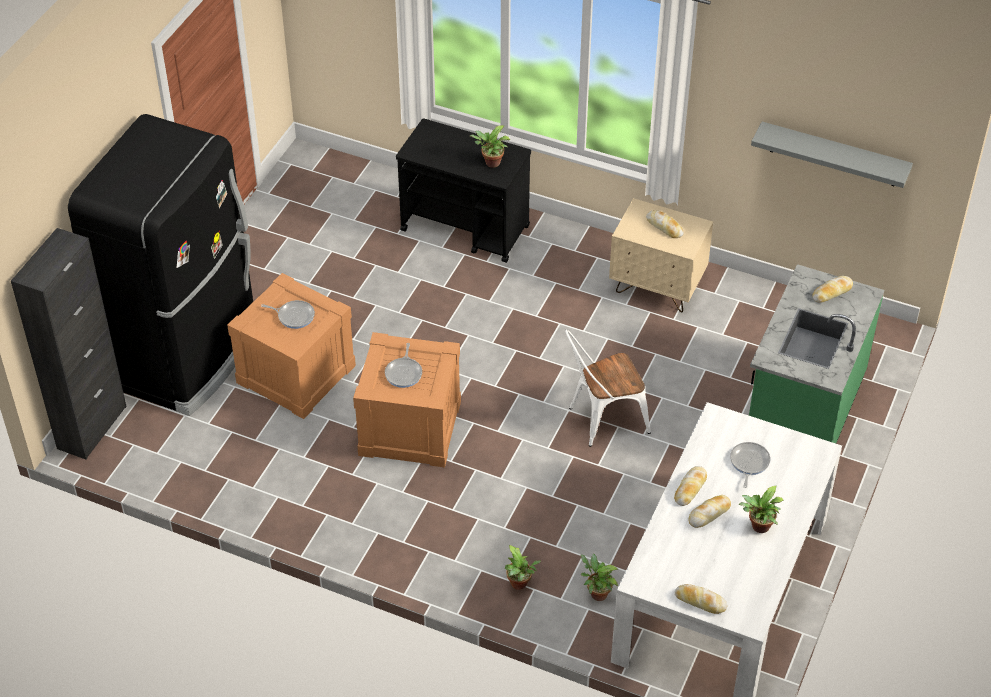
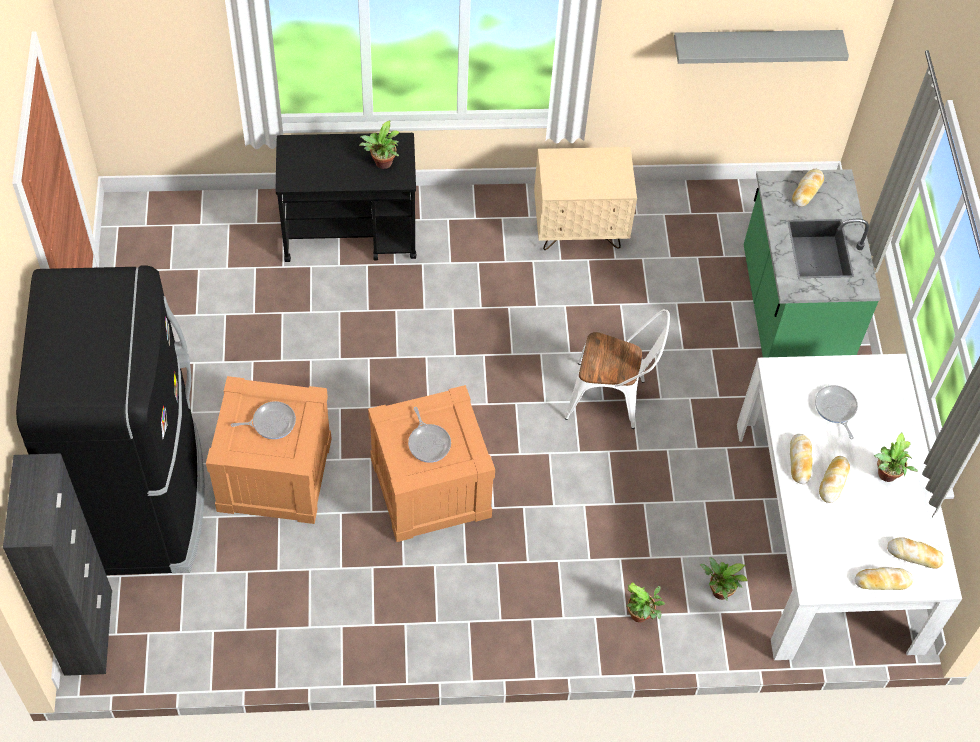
camera: 30 degrees left, 10 degrees up
(602, 420) = (612, 399): white chair -> white chair turned 120 degrees counterclockwise
(664, 227) = (588, 171): bread -> bread (914, 555)

